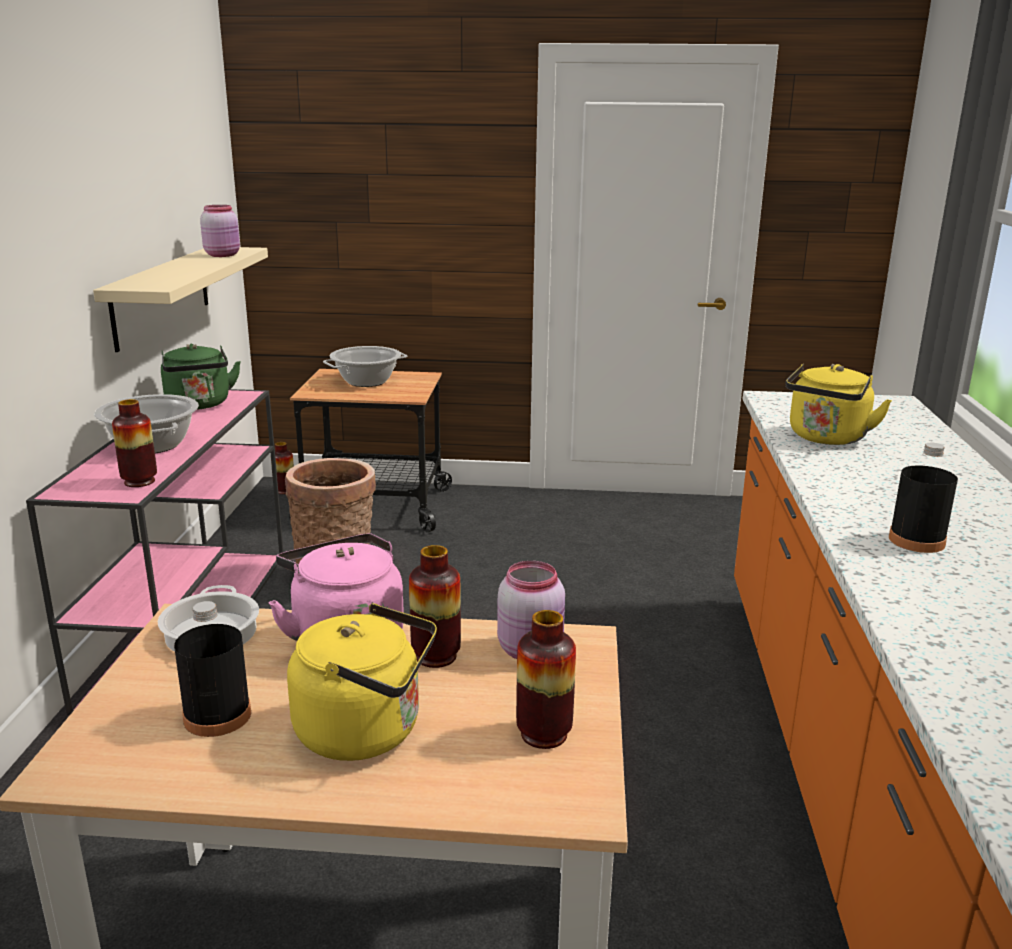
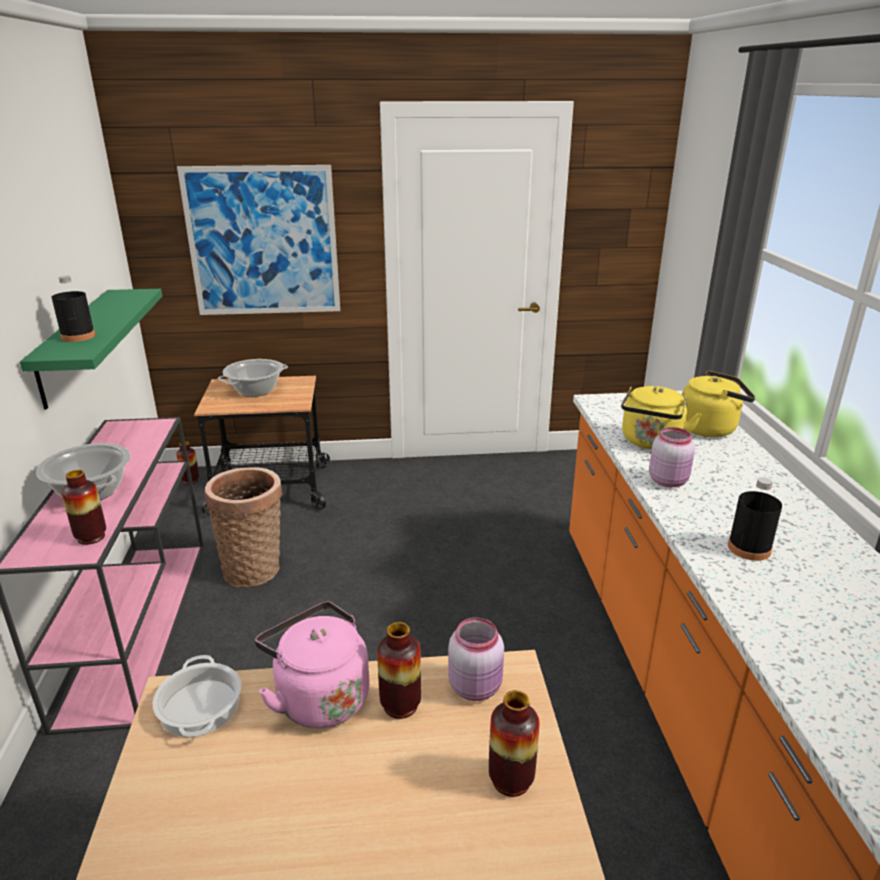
camera: 10 degrees left, 5 degrees up
(161, 295) = (75, 346): beige shelf -> green shelf
(199, 405) = (122, 440): green kettle -> none
(217, 716) = (231, 805): black bottle -> black bottle (78, 336)
(223, 255) = (125, 302): pink jar -> pink jar (668, 480)
(366, 731) = (365, 801): yellow kettle -> yellow kettle (710, 428)
(392, 207) = (263, 242): none -> picture

